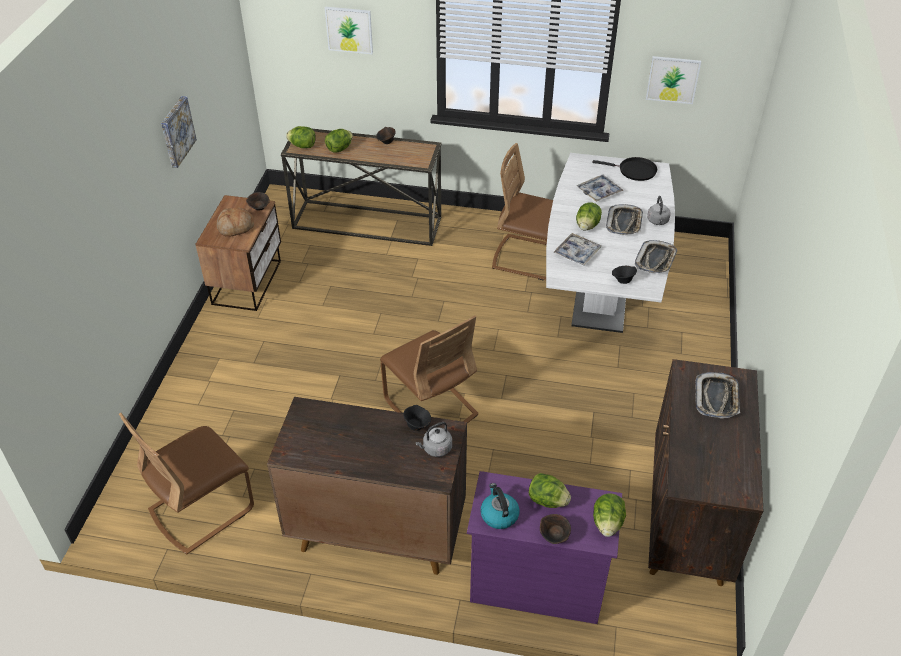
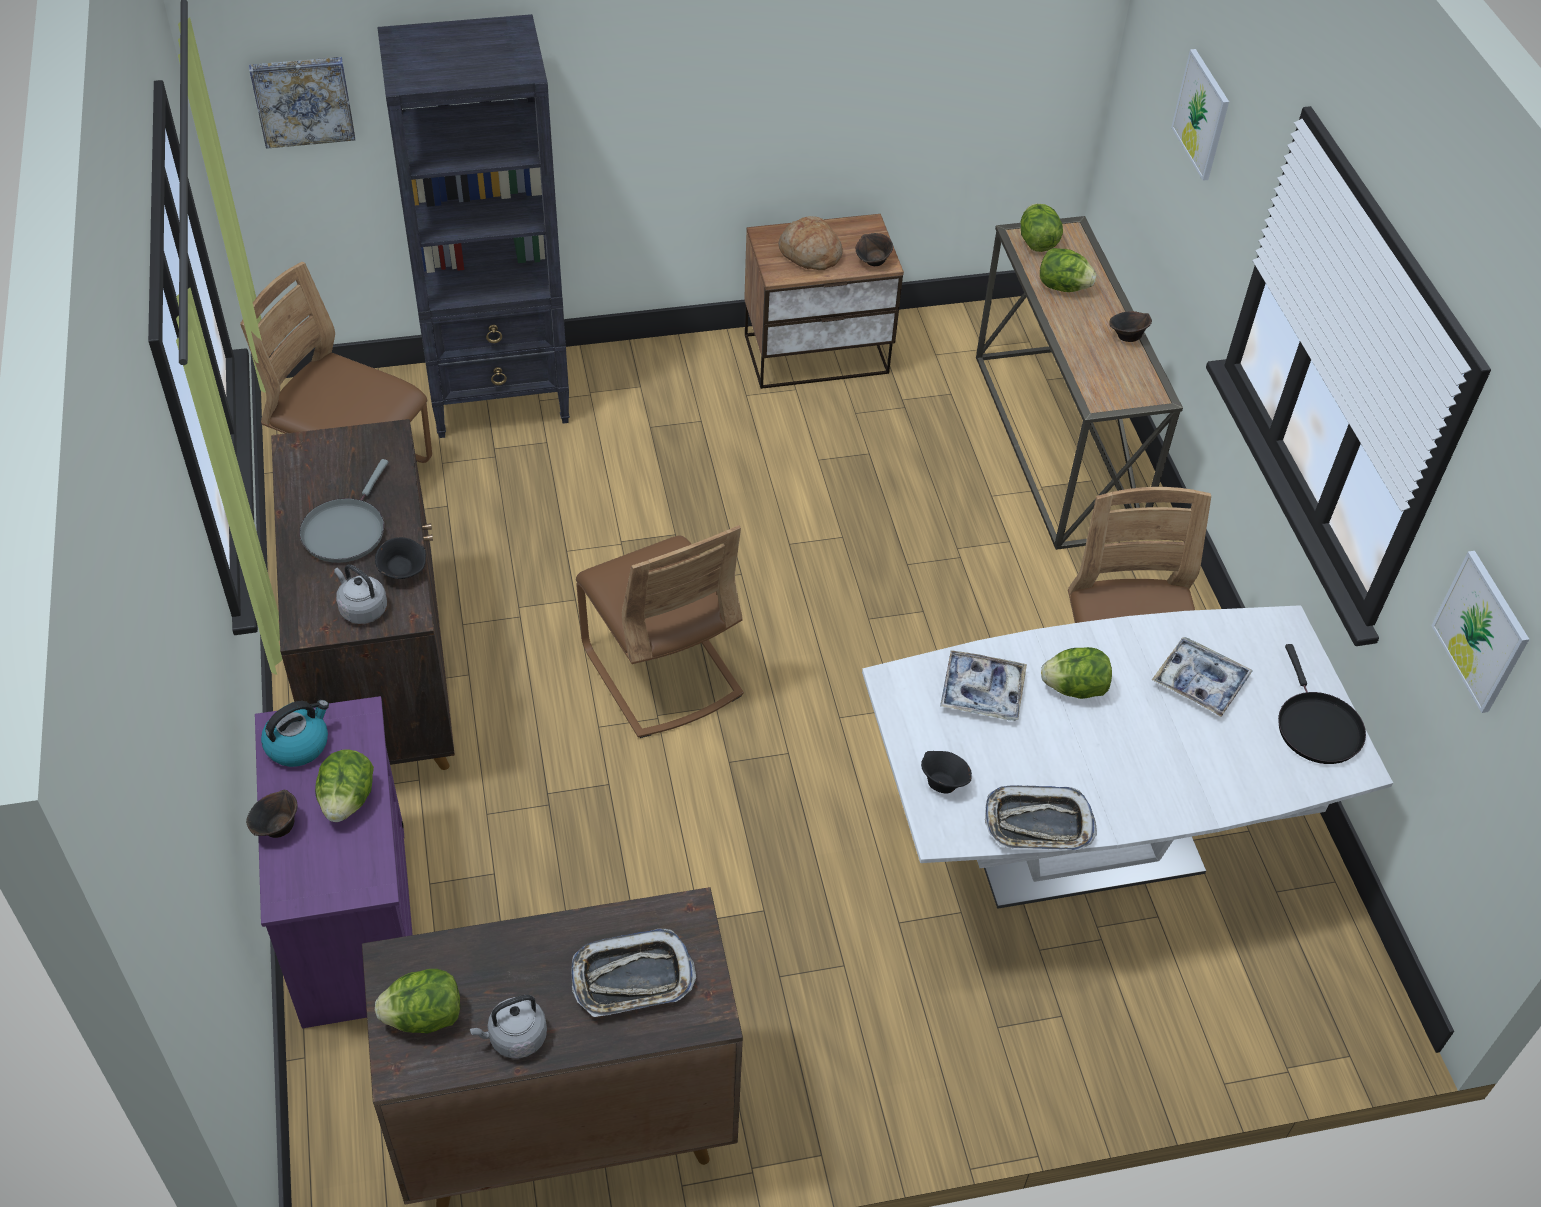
camera: 65 degrees right, 5 degrees up
(176, 131) = (793, 48): picture -> picture (303, 100)
(181, 421) = (500, 396): none -> black bookcase
(370, 443) = (345, 530): none -> grey frying pan
(430, 407) = (661, 671): brown chair -> brown chair turned 60 degrees counterclockwise
(607, 523) = (324, 894): lettuce -> lettuce (424, 1016)
(624, 223) = (1125, 747): tray -> none
(657, 221) = (1168, 803): grey kettle -> grey kettle (514, 1038)

